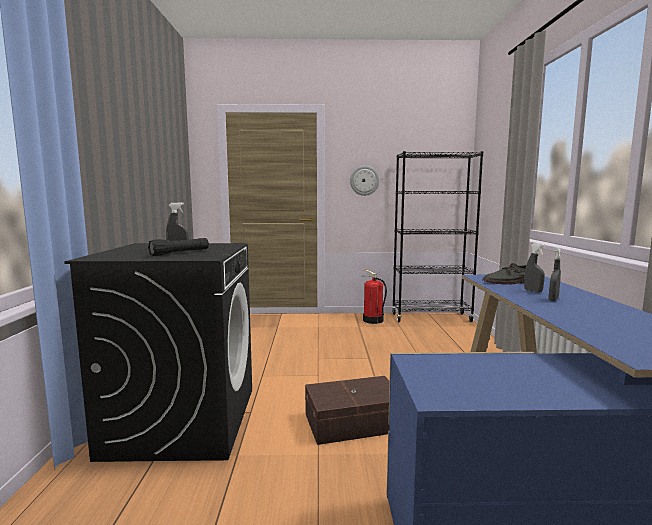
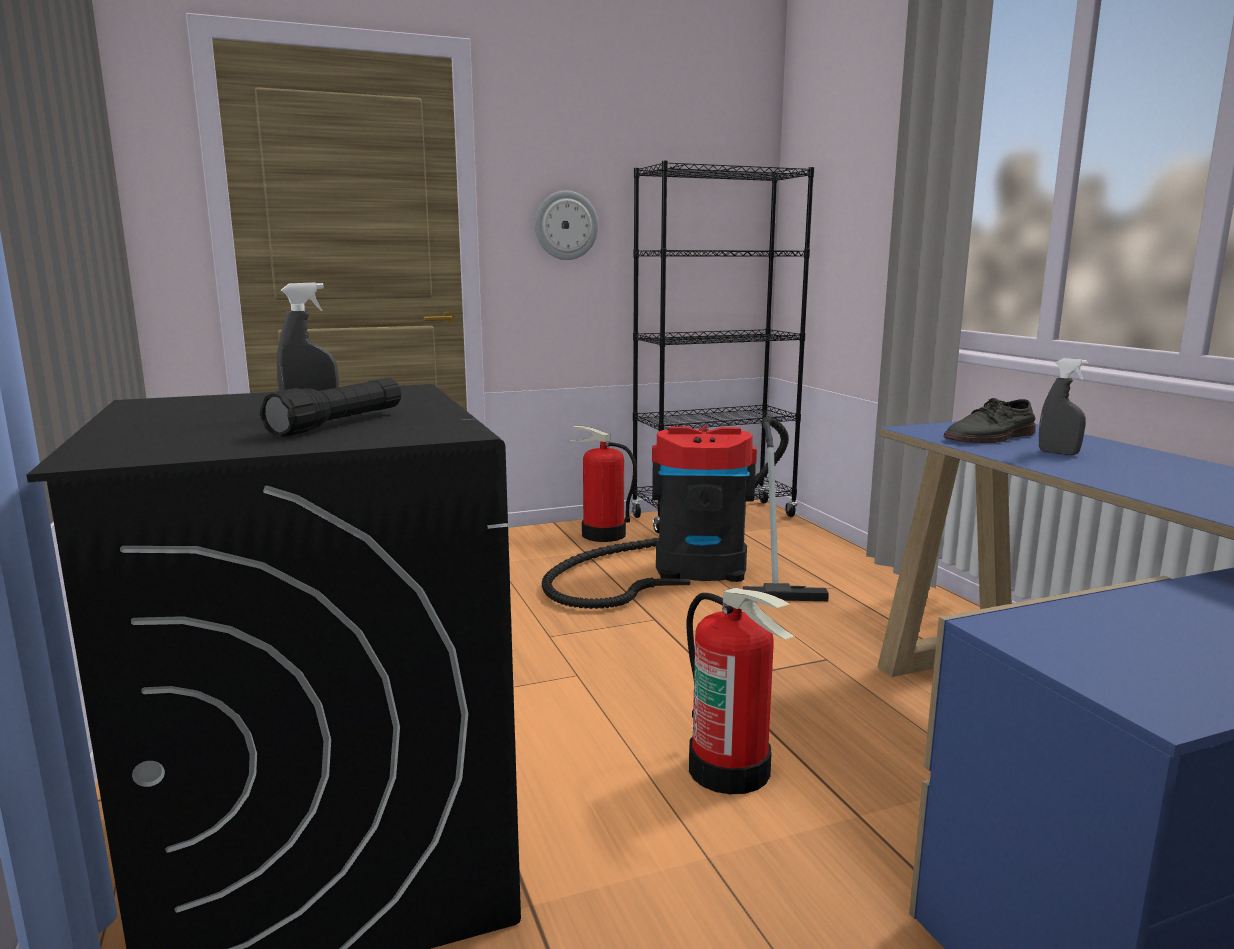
camera: 20 degrees left, 5 degrees up
(354, 423) = (730, 769): brown storage box -> fire extinguisher
(400, 340) = (689, 571): none -> vacuum cleaner
(553, 299) = (1119, 467): grey spray bottle -> none

